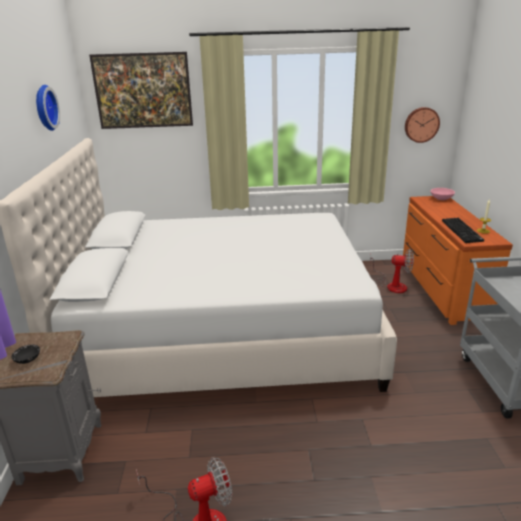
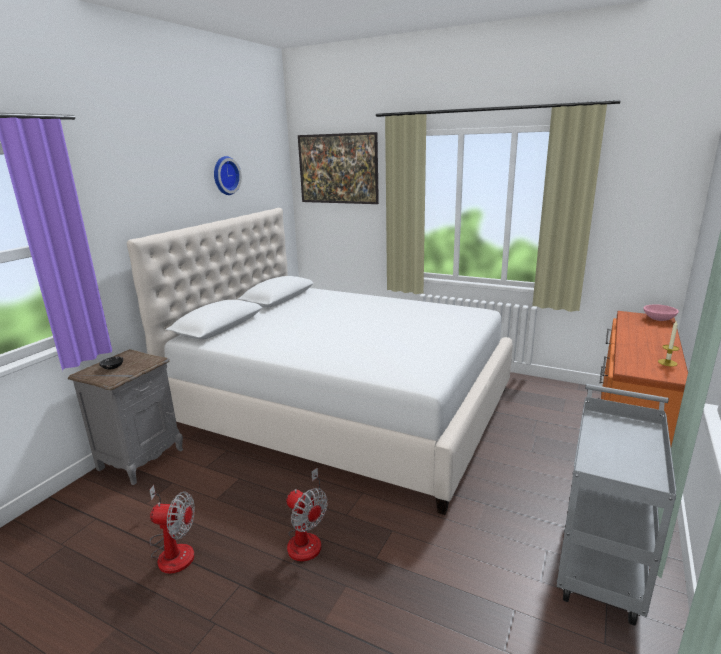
camera: 30 degrees right, 5 degrees down
(392, 285) = (564, 412): fan -> fan (307, 537)
(421, 124) = (640, 221): wall clock -> none
(462, 231) = (636, 357): keyboard -> none

